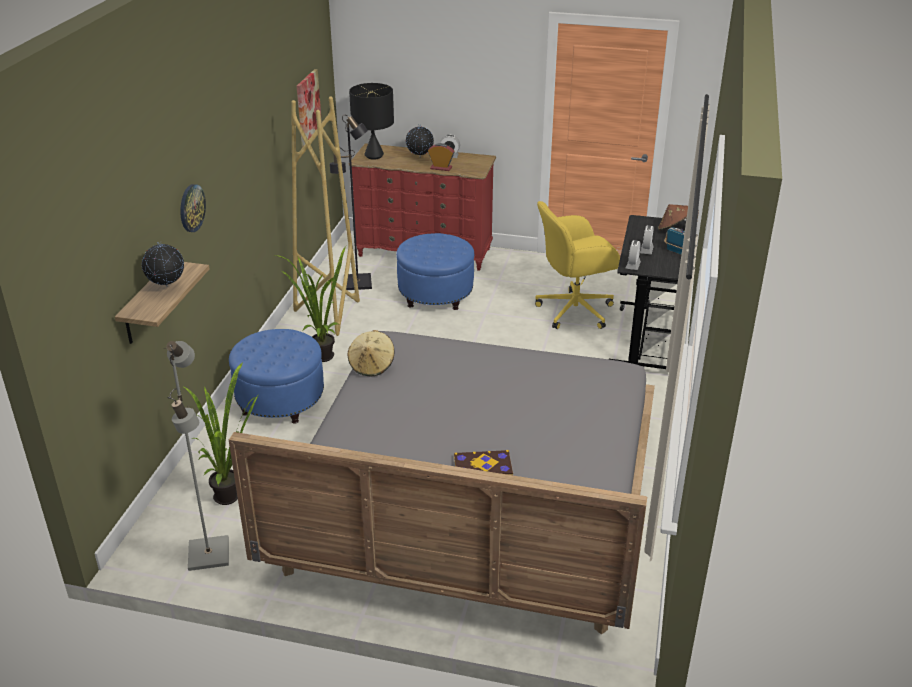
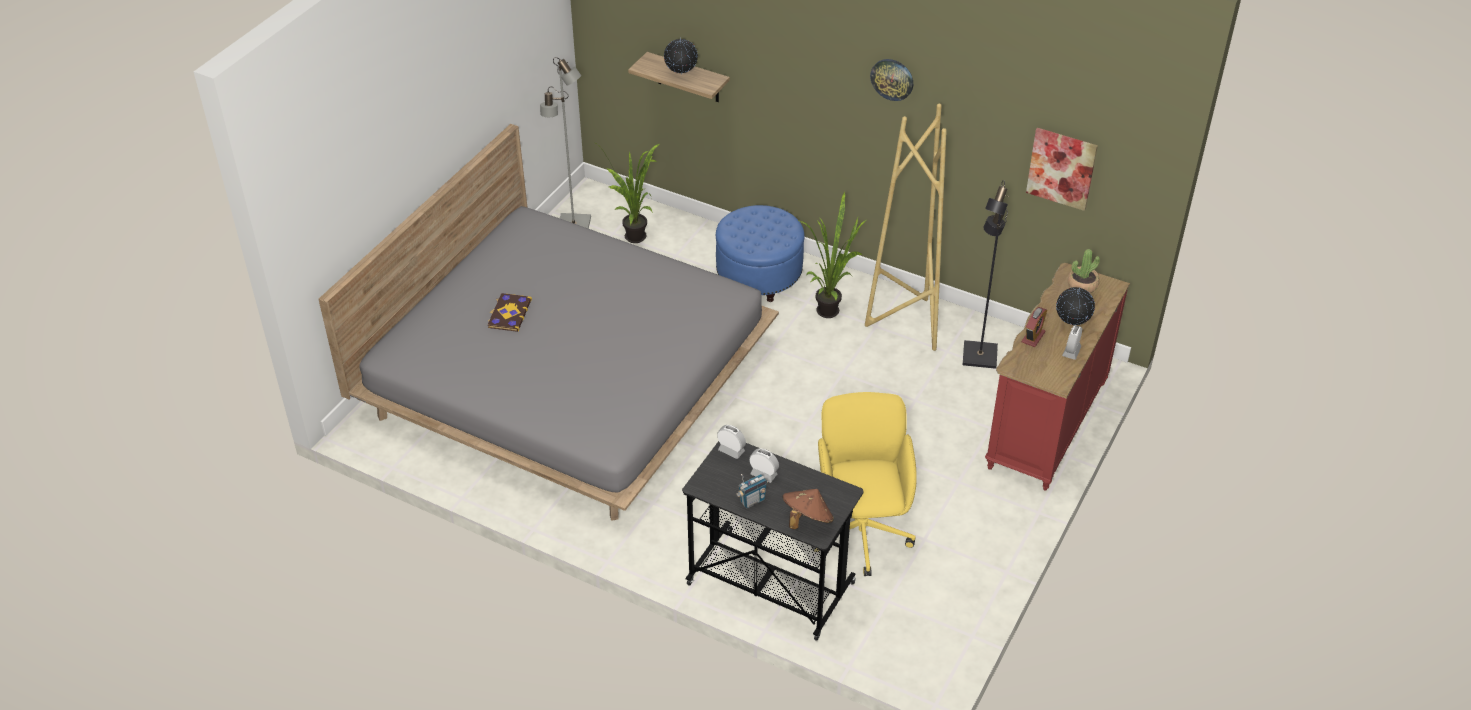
camera: 105 degrees right, 10 degrees up
(191, 208) = (776, 69): wall clock -> wall clock (892, 79)
(372, 365) = (688, 273): beige hat -> none
(374, 156) = (1082, 285): black table lamp -> potted plant
(435, 295) = (933, 416): blue ottoman -> none

